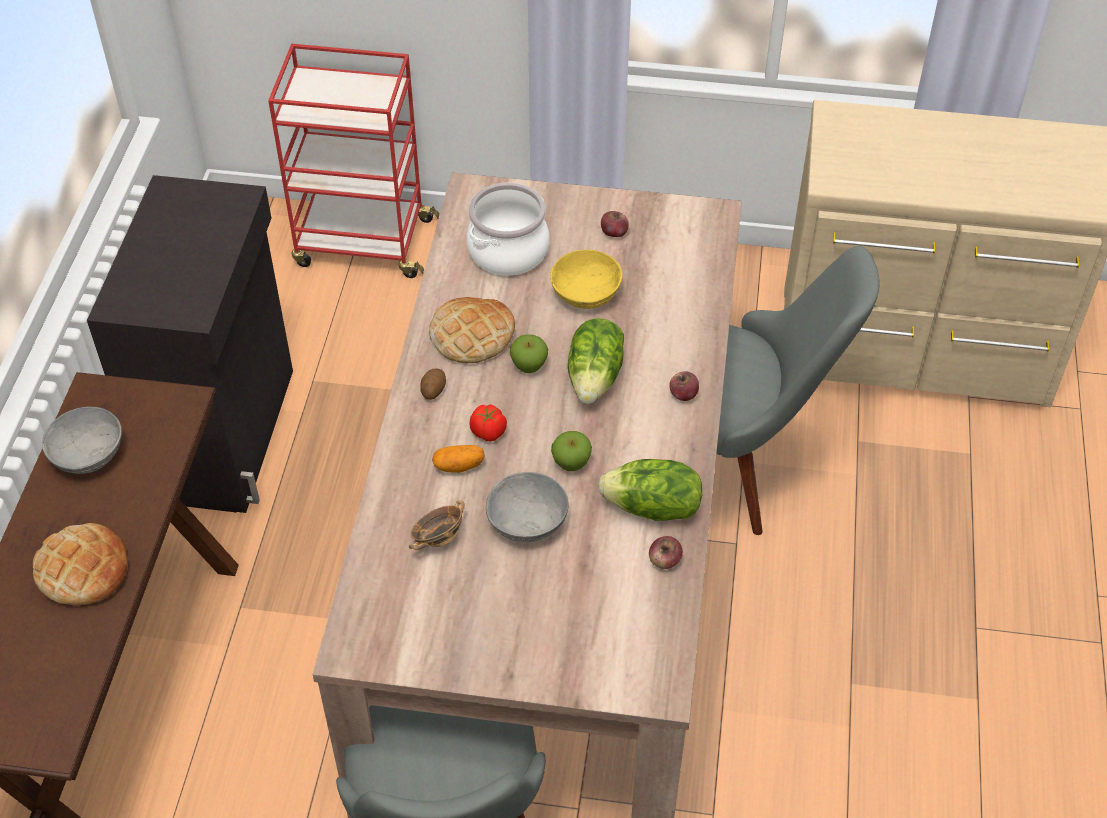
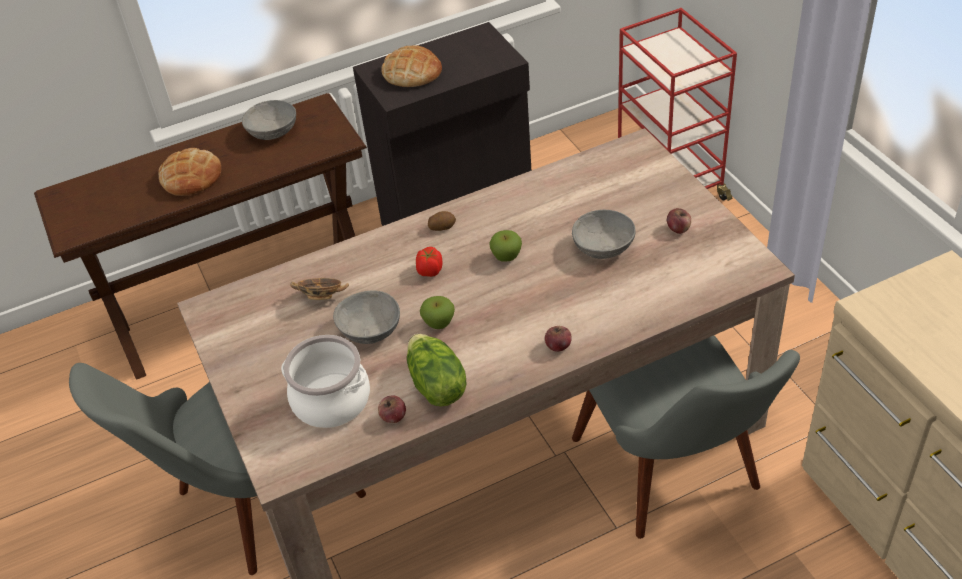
camera: 60 degrees right, 5 degrees down
(459, 466) = (389, 273): potato -> none
(472, 335) = (507, 217): bread -> bread (412, 72)
(507, 250) = (601, 190): cooking pot -> cooking pot (331, 400)
(587, 293) = (604, 247): yellow bowl -> grey bowl
(596, 377) = (529, 293): lettuce -> none

